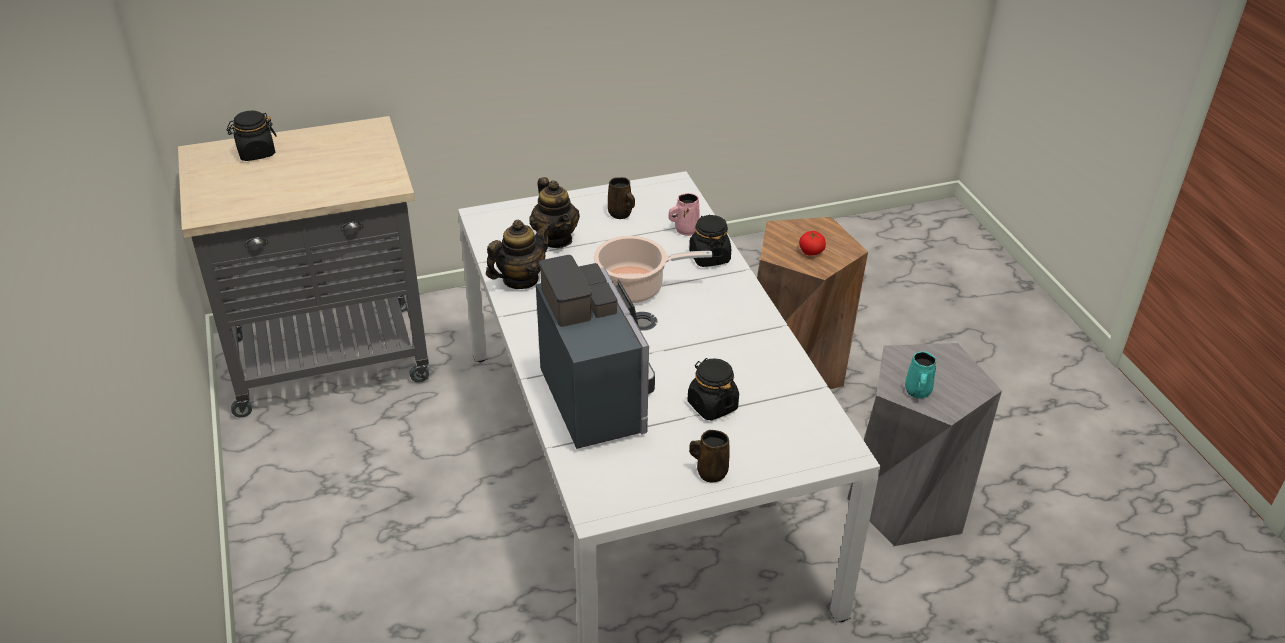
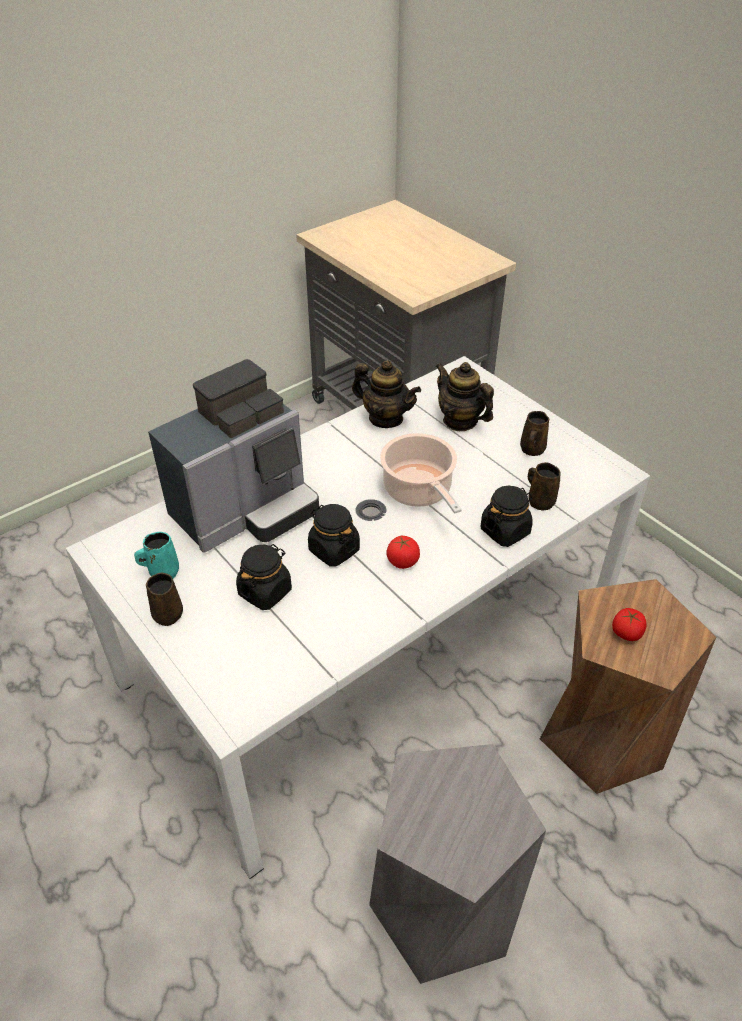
camera: 70 degrees right, 5 degrees up
(256, 153) = (411, 228): black jar -> black jar (333, 550)
(555, 239) = (460, 421): teapot -> teapot turned 90 degrees clockwise
(685, 230) = (540, 501): pink mug -> brown mug
(715, 318) = (403, 561): none -> tomato
(917, 392) = (422, 797): turquoise mug -> turquoise mug (162, 572)

